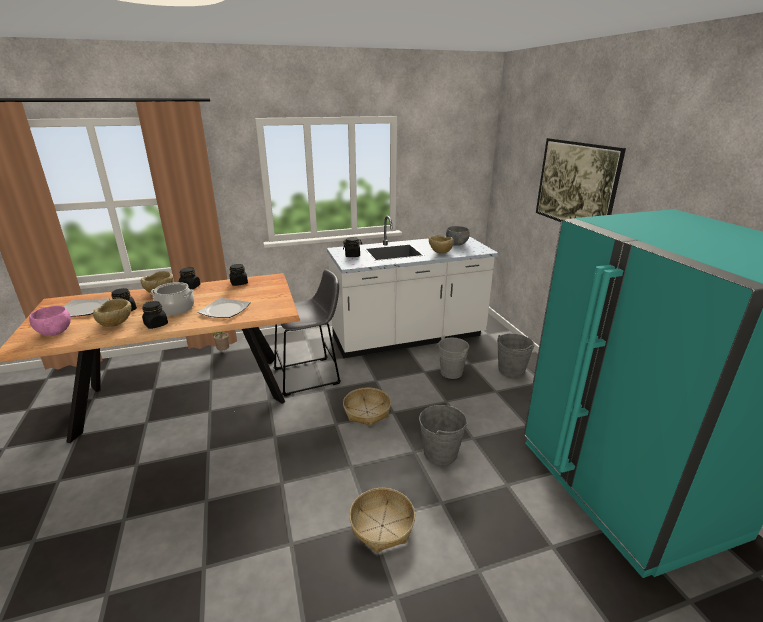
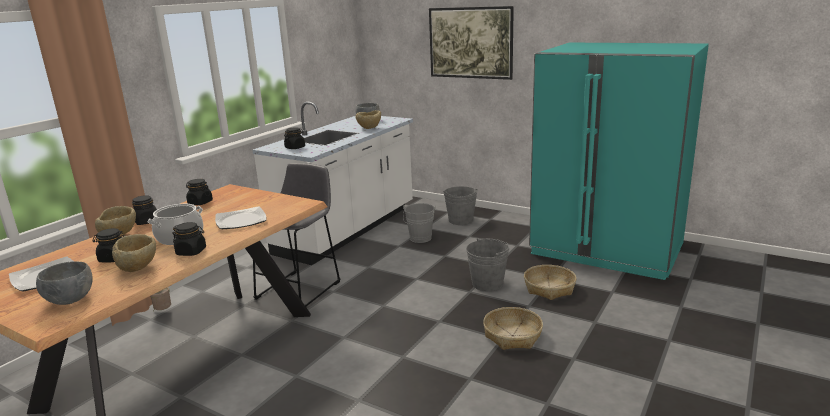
camera: 40 degrees left, 5 degrees down
(55, 332) = (70, 300): pink bowl -> grey bowl
(367, 412) = (396, 287): basket -> basket (549, 288)

